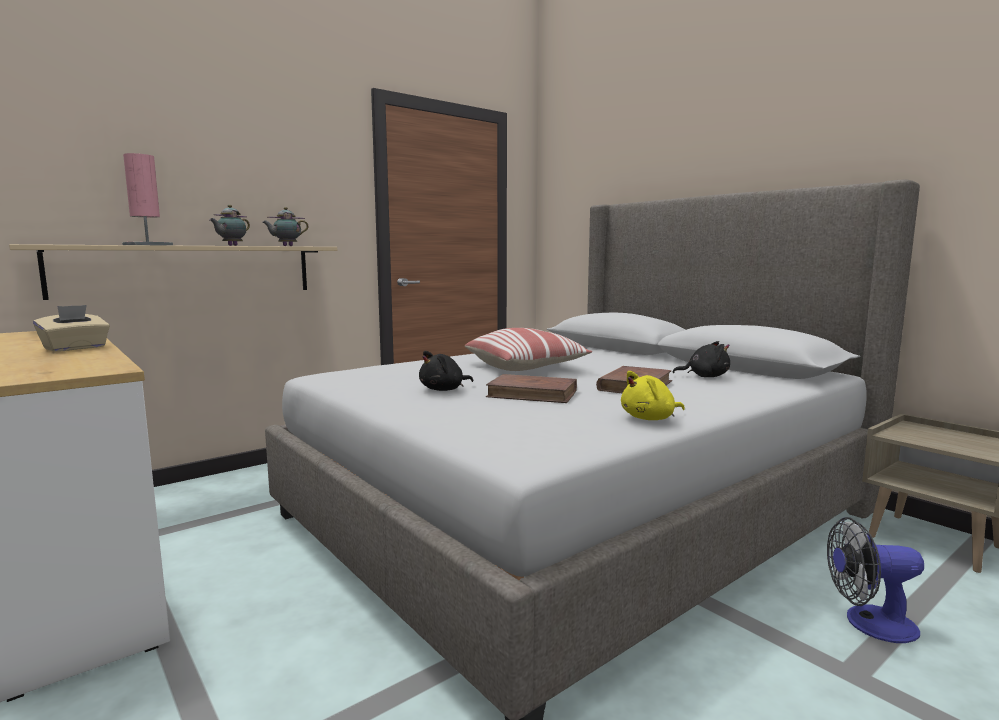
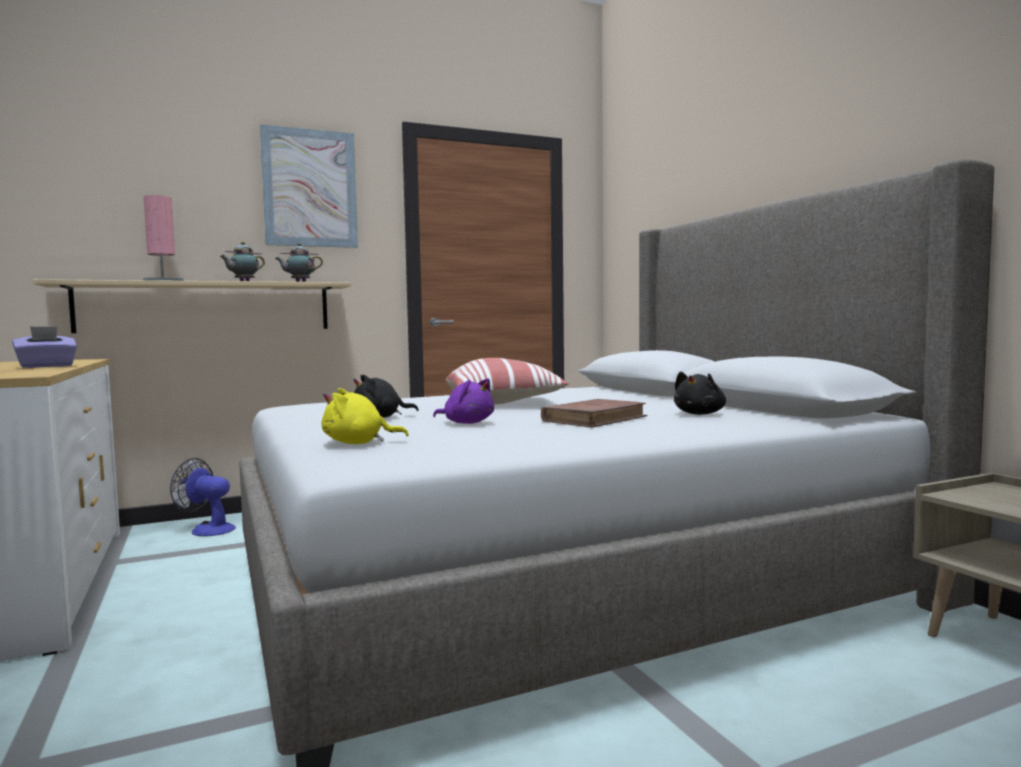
camera: 15 degrees right, 5 degrees down
(75, 348) = (46, 366): beige tissue box -> purple tissue box
(287, 150) = (310, 188): none -> picture
(533, 394) = (467, 423): brown book -> purple plush toy
(650, 418) = (551, 444): yellow plush toy -> yellow plush toy (358, 443)
(705, 376) = (700, 414): black plush toy -> black plush toy turned 105 degrees clockwise
(869, 624) = (841, 733): fan -> fan (207, 529)

